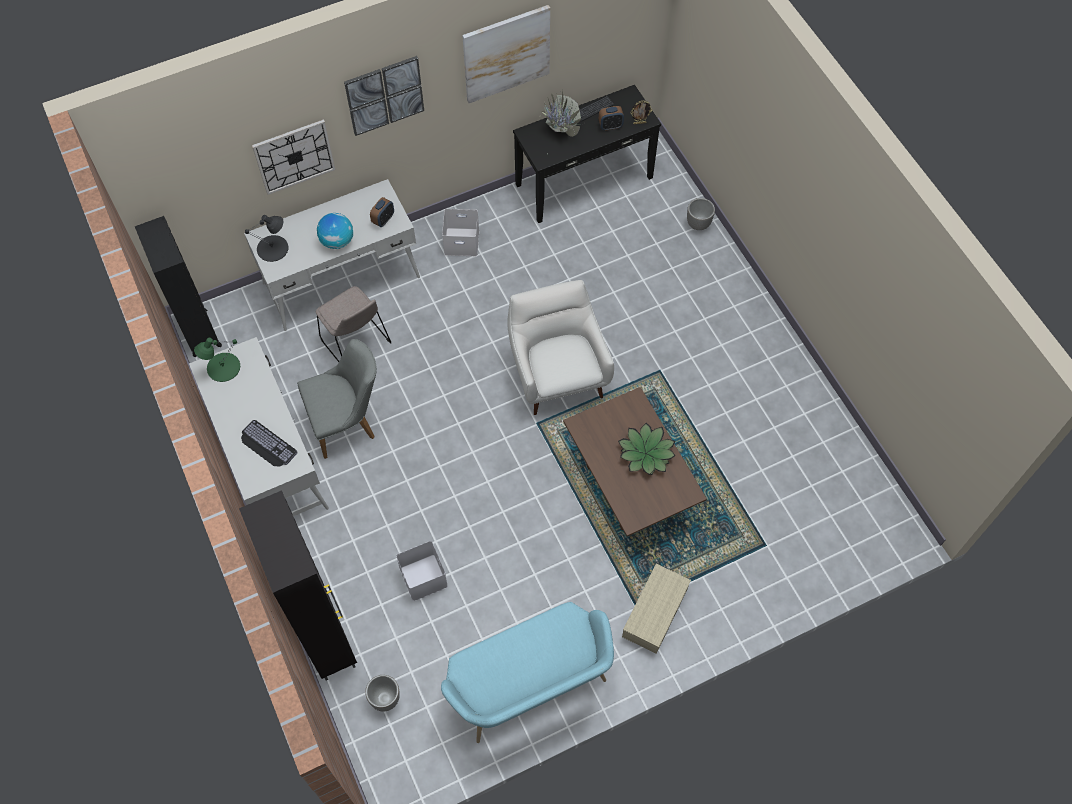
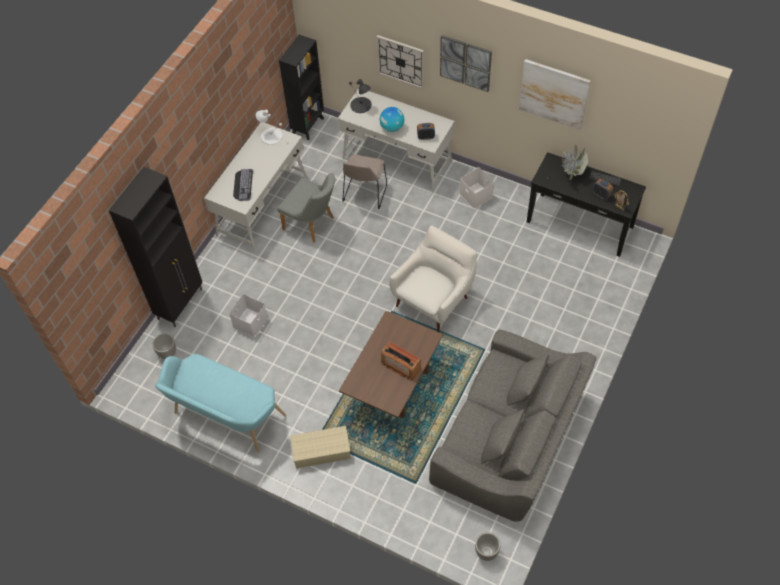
camera: 55 degrees right, 5 degrees down
(223, 367) = (271, 136): green table lamp -> white table lamp
(646, 453) = (400, 366): potted plant -> radio
(698, 224) = (610, 302): planter -> planter (486, 552)
(781, 423) = (509, 439): none -> grey sofa

